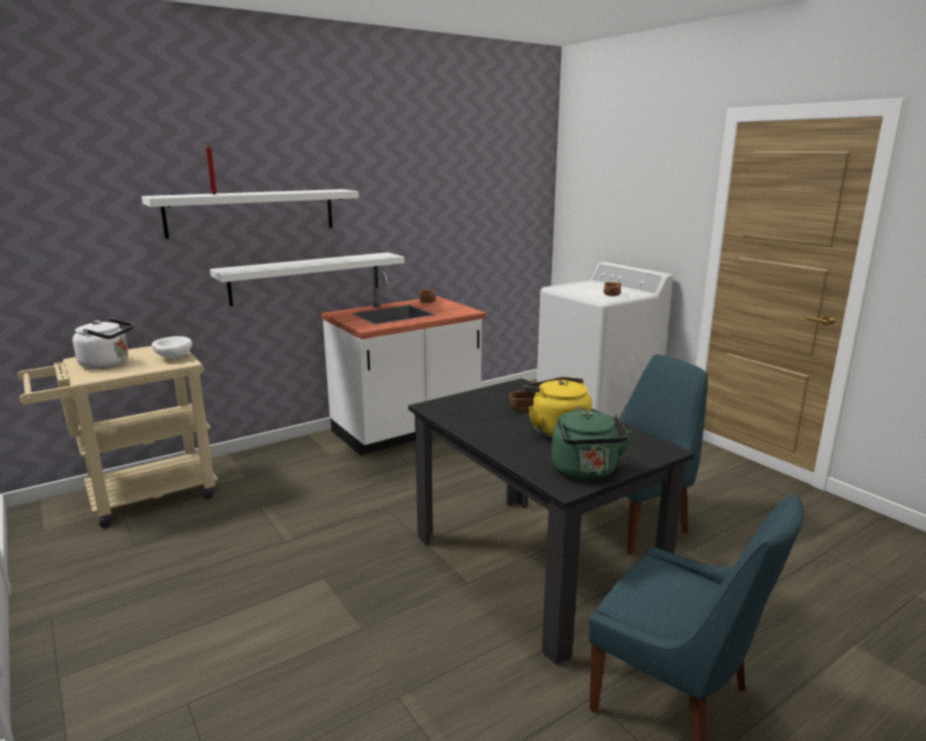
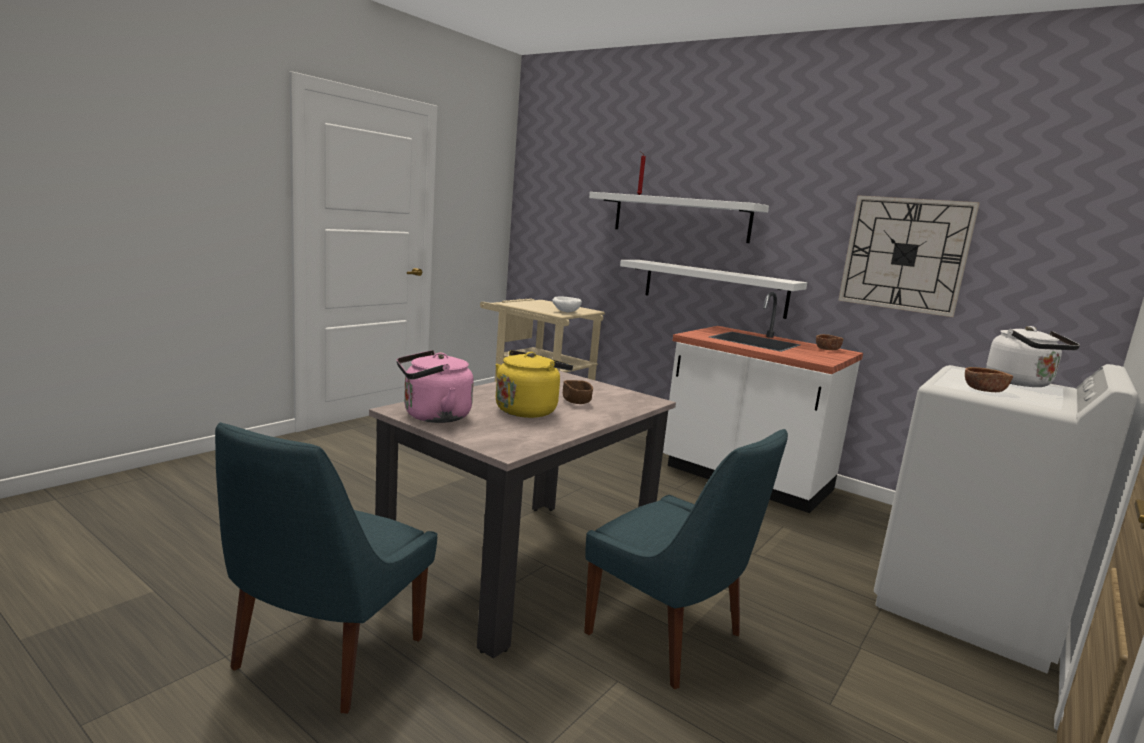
camera: 70 degrees right, 5 degrees down
(108, 364) = (539, 304): white kettle -> white kettle (1022, 383)
(448, 216) = (905, 254): none -> wall clock
(533, 568) = (523, 566): black dining table -> beige dining table
(586, 472) = (433, 416): green kettle -> pink kettle

